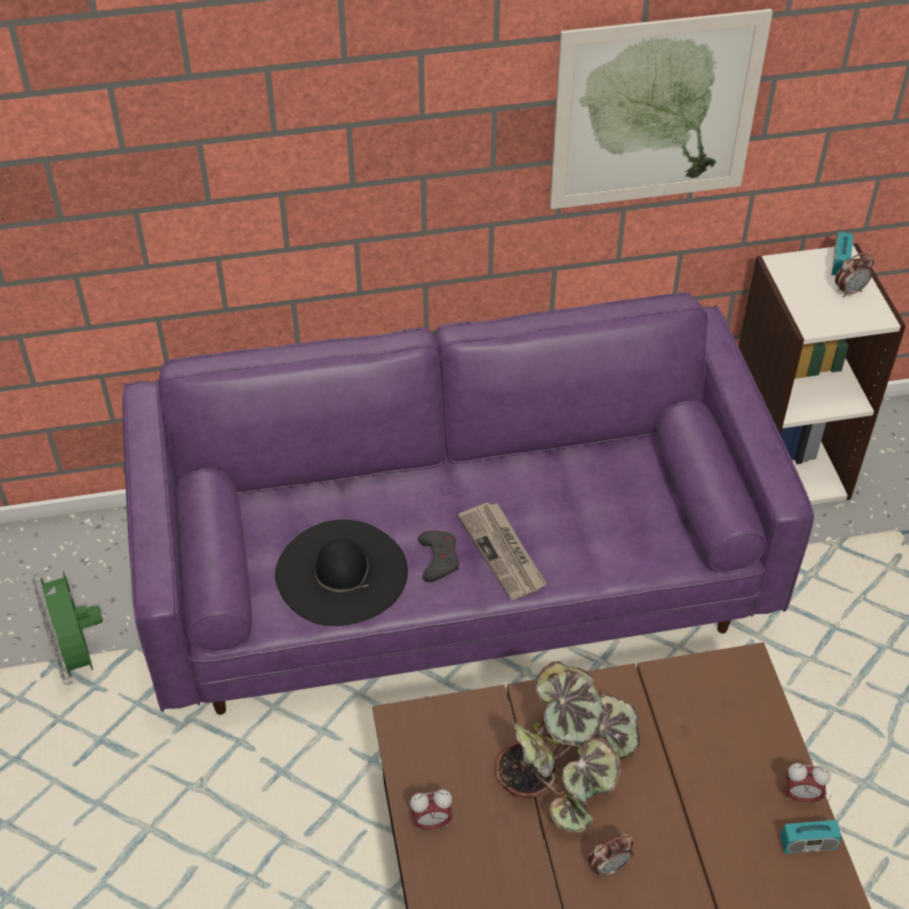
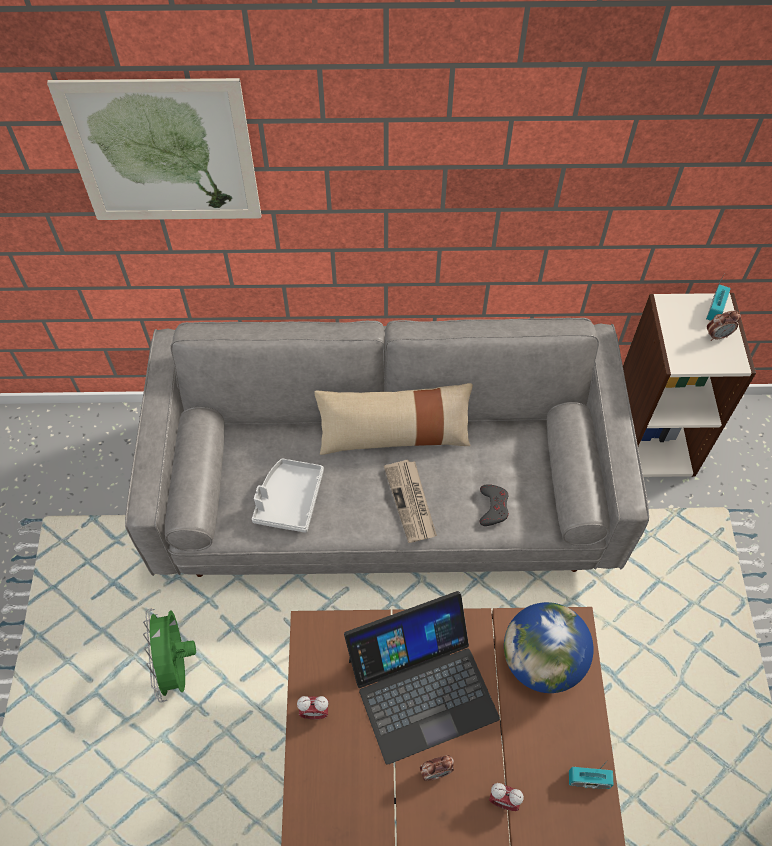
camera: 10 degrees right, 10 degrees up
(78, 657) = (110, 515): green fan -> green fan (177, 667)
(341, 572) = (289, 500): black hat -> grey tray
(438, 559) = (362, 500): grey game controller -> grey game controller (493, 507)
(454, 576) = (386, 493): purple sofa -> grey sofa
(463, 479) = (394, 435): none -> beige pillow
(567, 769) = (422, 687): potted plant -> laptop
(655, 112) = (578, 182): picture -> picture (163, 153)
(714, 714) = (542, 660): none -> globe
(801, 796) = (592, 740): alarm clock -> alarm clock (503, 800)

